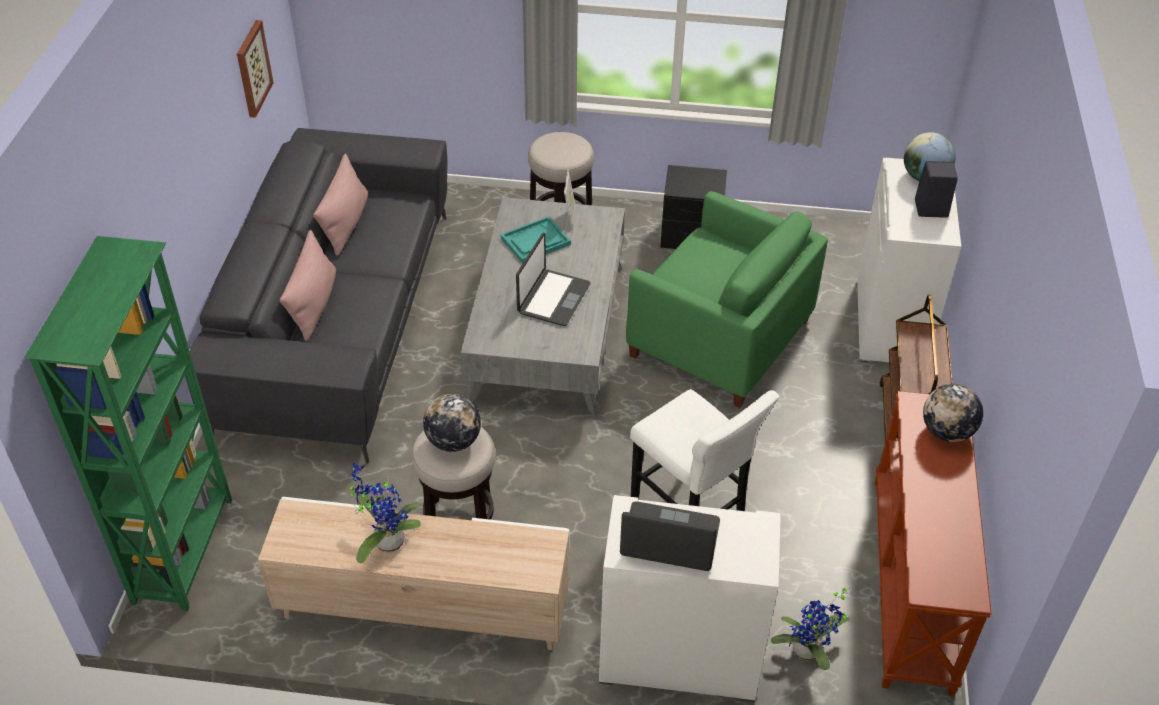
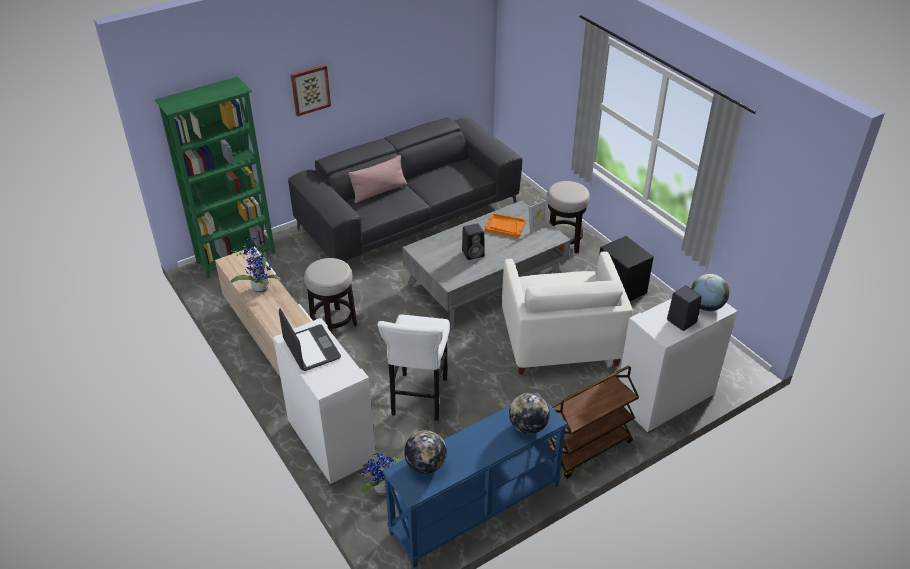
camera: 50 degrees right, 5 degrees down
(252, 68) = (434, 66): picture -> picture (310, 89)
(346, 223) = (440, 170): pink pillow -> none
(453, 441) = (329, 268): globe -> globe (425, 465)
(535, 241) = (505, 226): turquoise tray -> orange tray
(553, 298) = (473, 253): laptop -> black speaker
(719, 337) = (560, 340): green armchair -> white armchair
(913, 582) = (476, 510): brown console table -> blue console table

